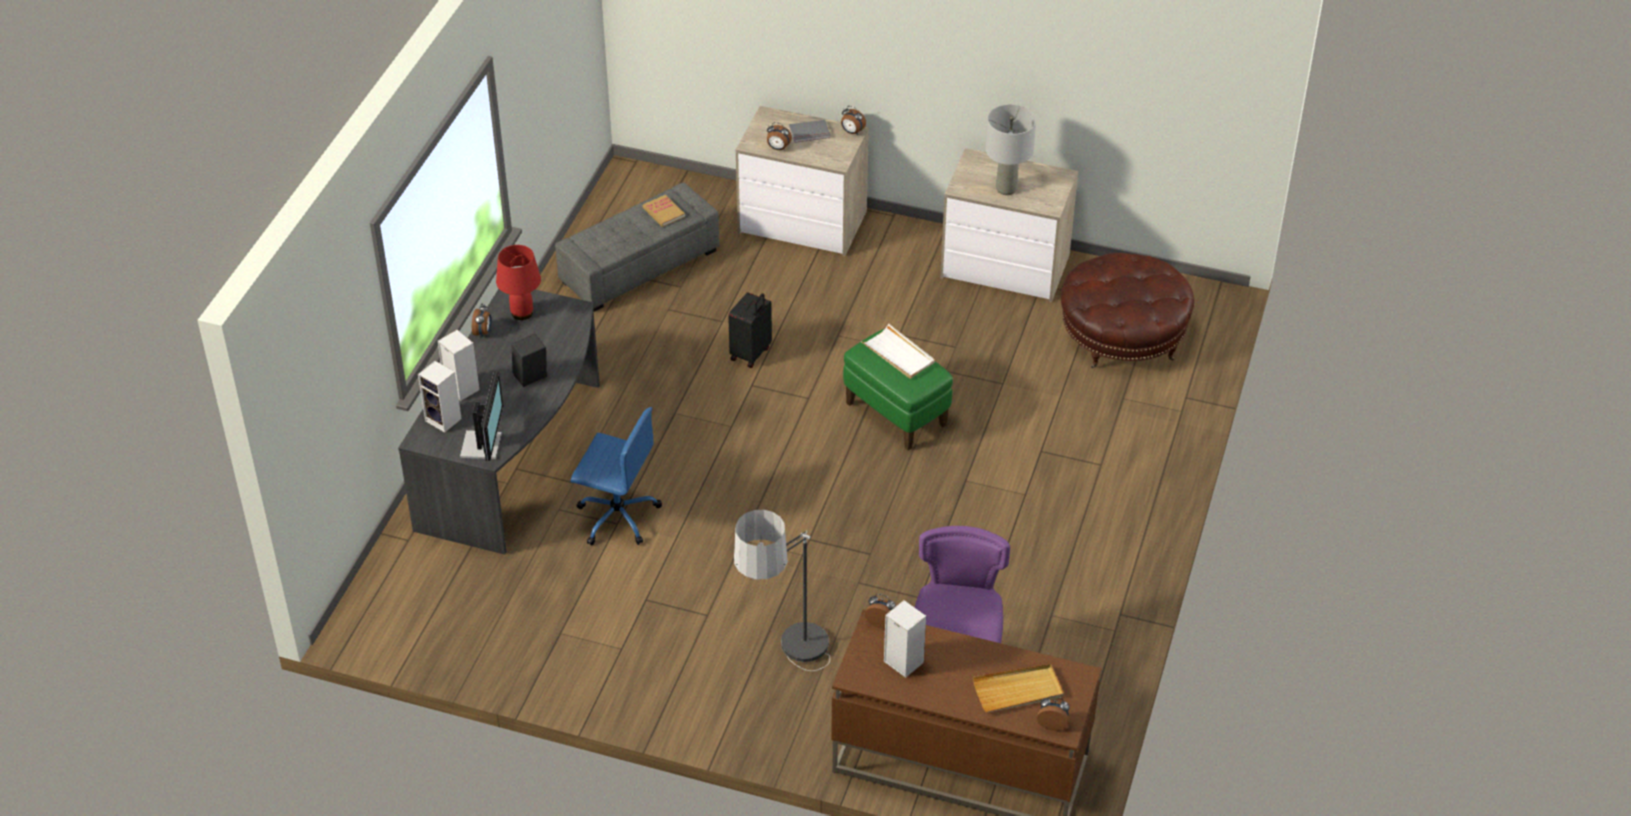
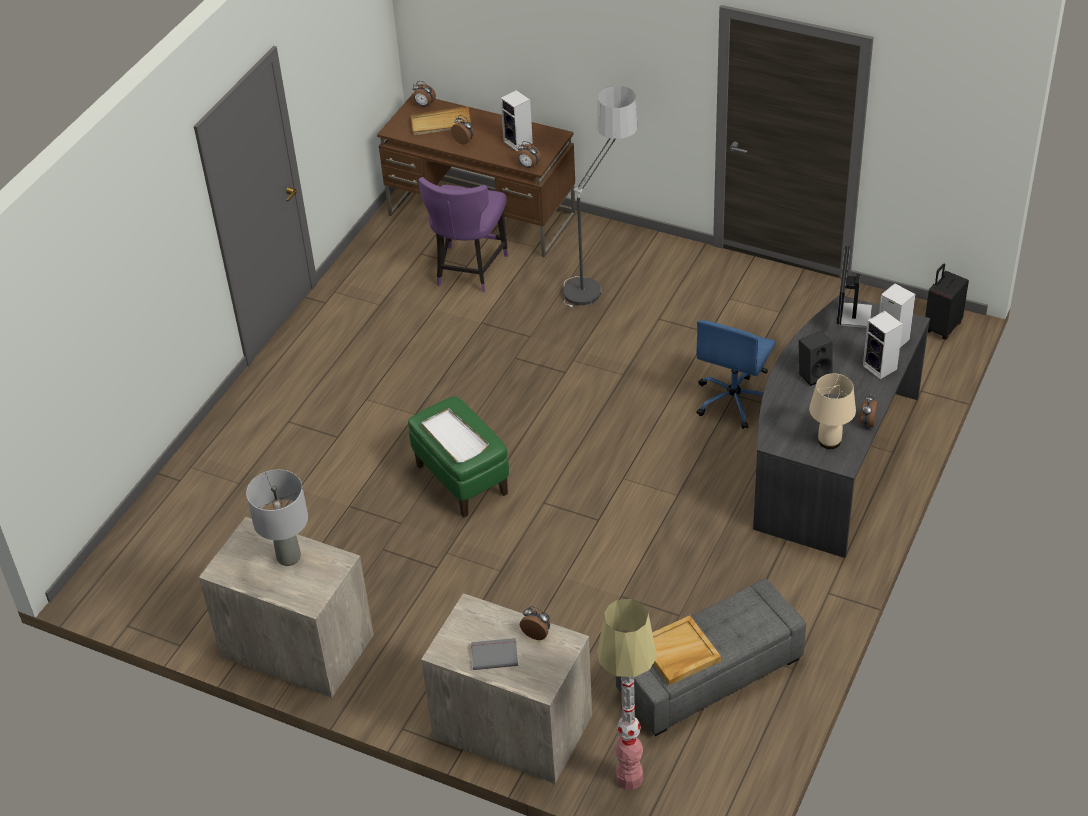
camera: 170 degrees left, 0 degrees up
(522, 312) = (829, 441): red table lamp -> beige table lamp
(616, 516) = (734, 401): blue office chair -> blue office chair turned 90 degrees counterclockwise
(663, 212) = (679, 653): book -> beige tray
(702, 196) = (629, 778): none -> floor lamp
(751, 354) = (594, 554): black suitcase -> black suitcase (941, 327)
(852, 132) = (443, 652): alarm clock -> alarm clock (464, 141)
(1122, 337) = (209, 549): brown ottoman -> none

